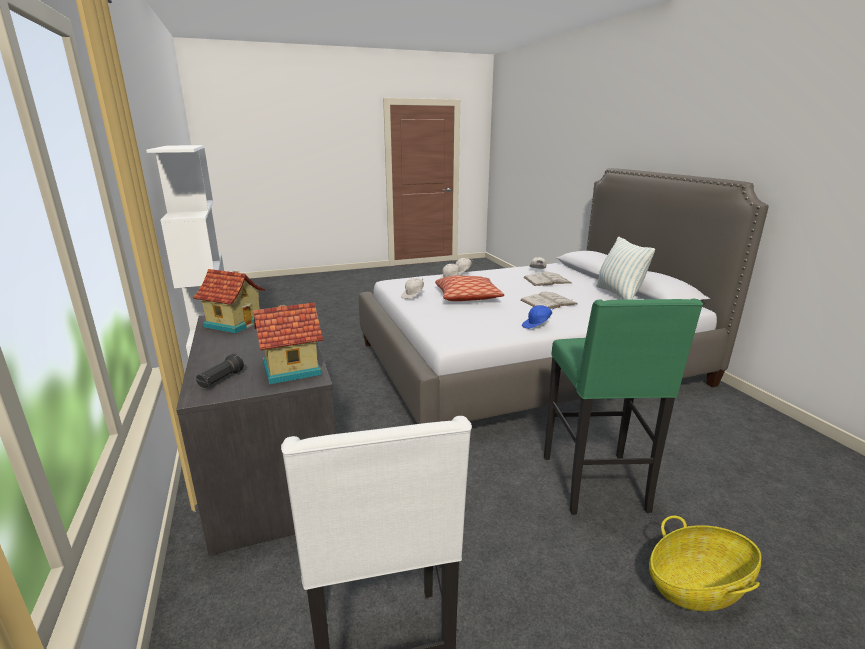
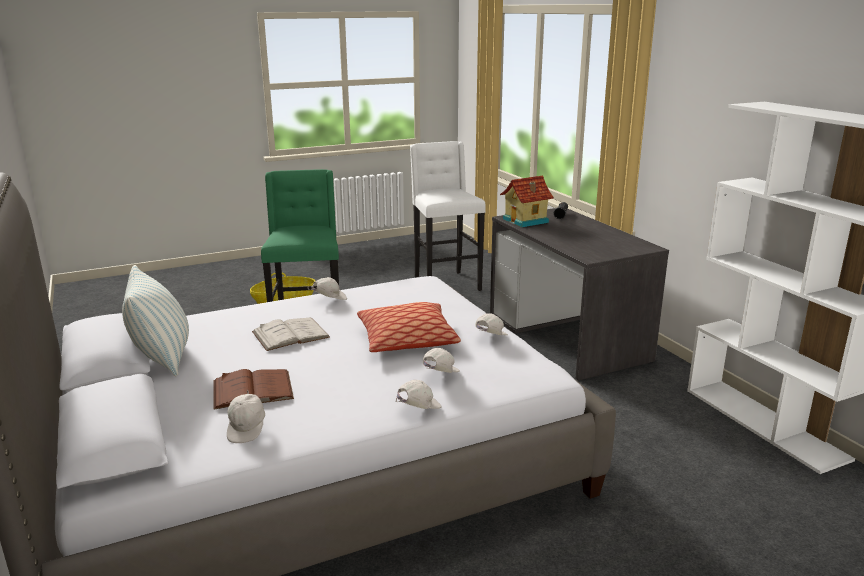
camera: 175 degrees right, 0 degrees up
(235, 323) = (620, 244): toy house -> none
(537, 325) = (329, 299): blue cap -> white cap
(547, 280) = (252, 389): white book -> brown book

